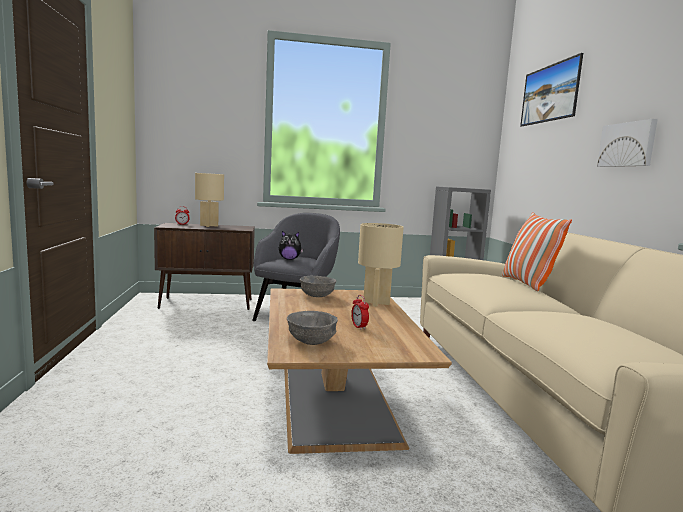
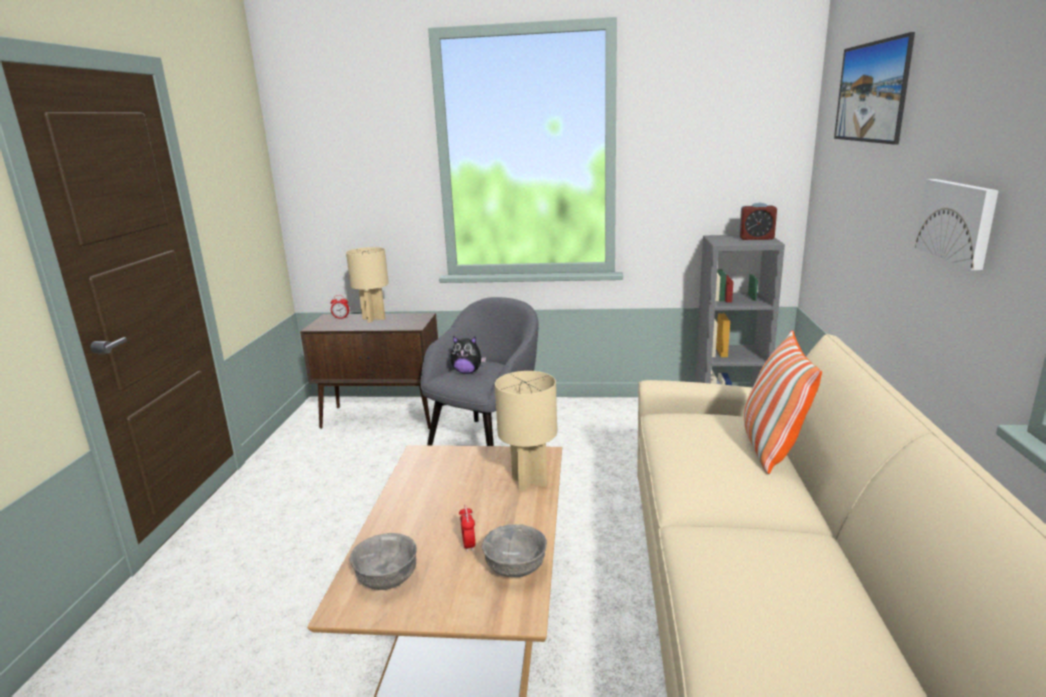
camera: 15 degrees right, 10 degrees up
(316, 296) = (456, 465): grey bowl -> grey bowl (514, 568)
(470, 188) = (756, 238): none -> alarm clock

